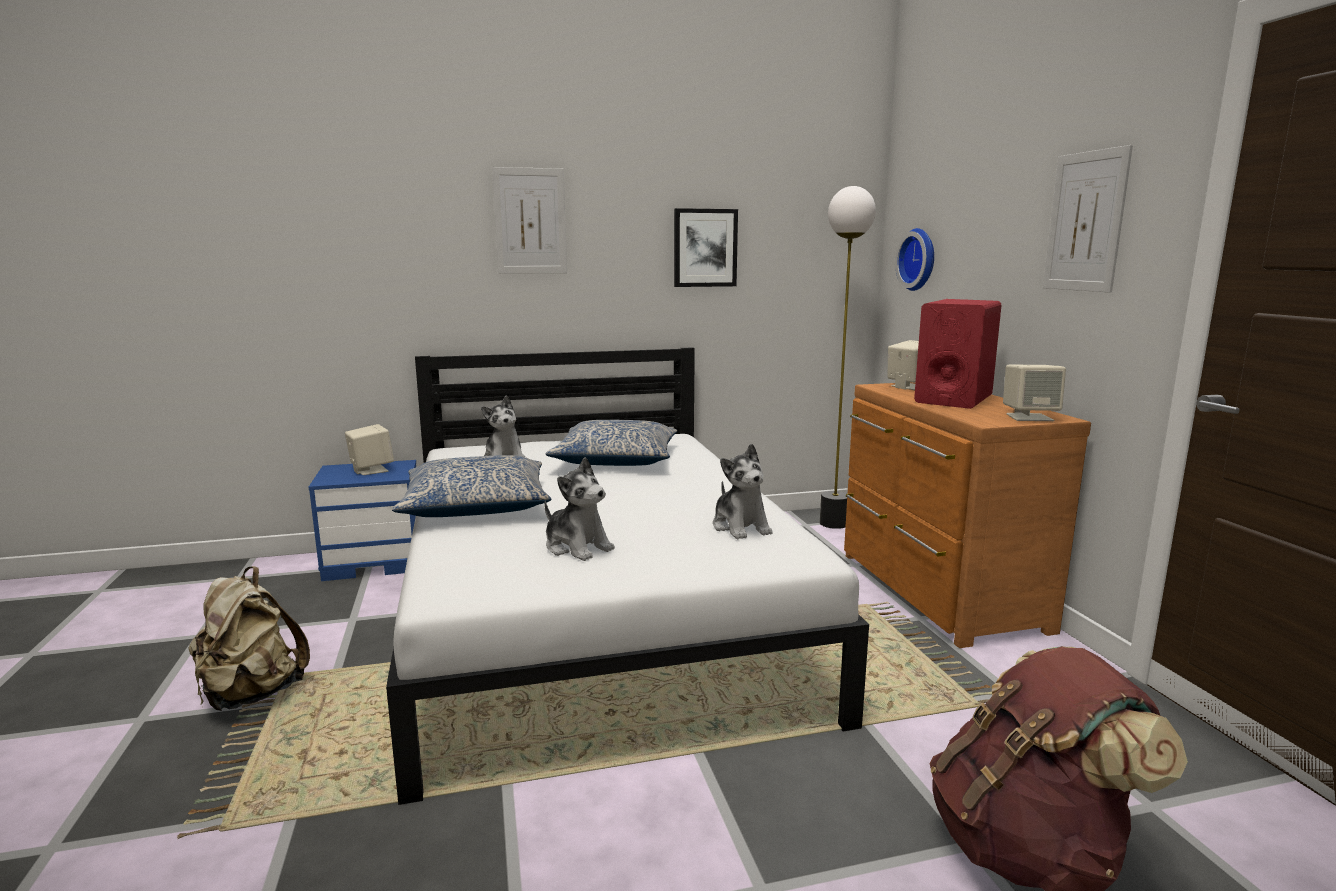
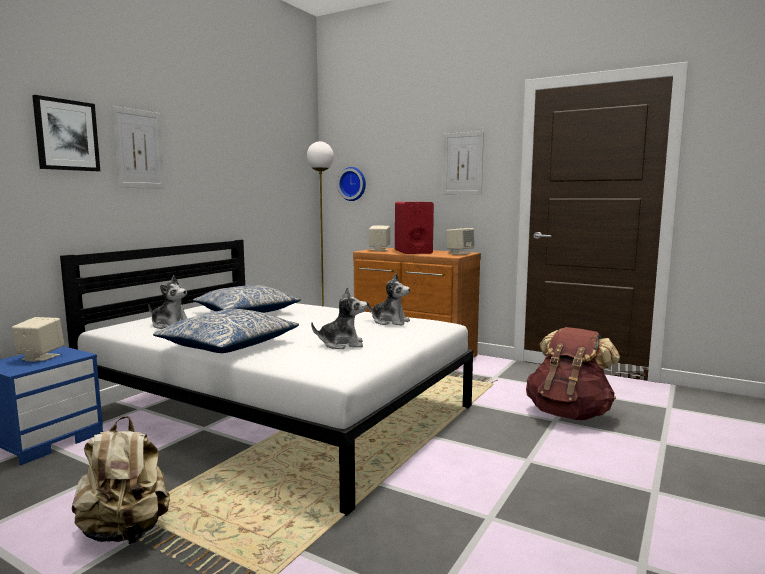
camera: 45 degrees left, 5 degrees down
(705, 248) = (241, 174): picture -> picture (66, 135)

